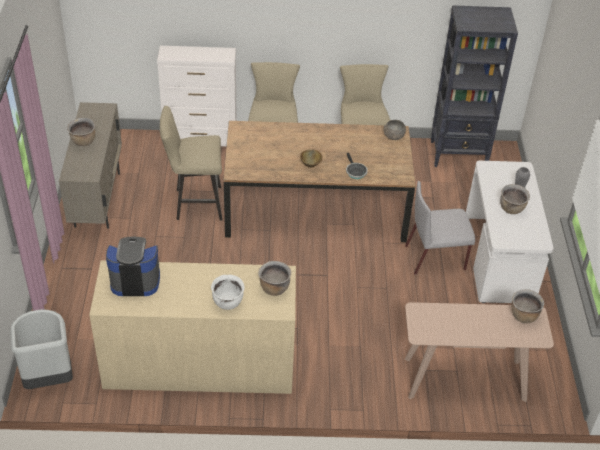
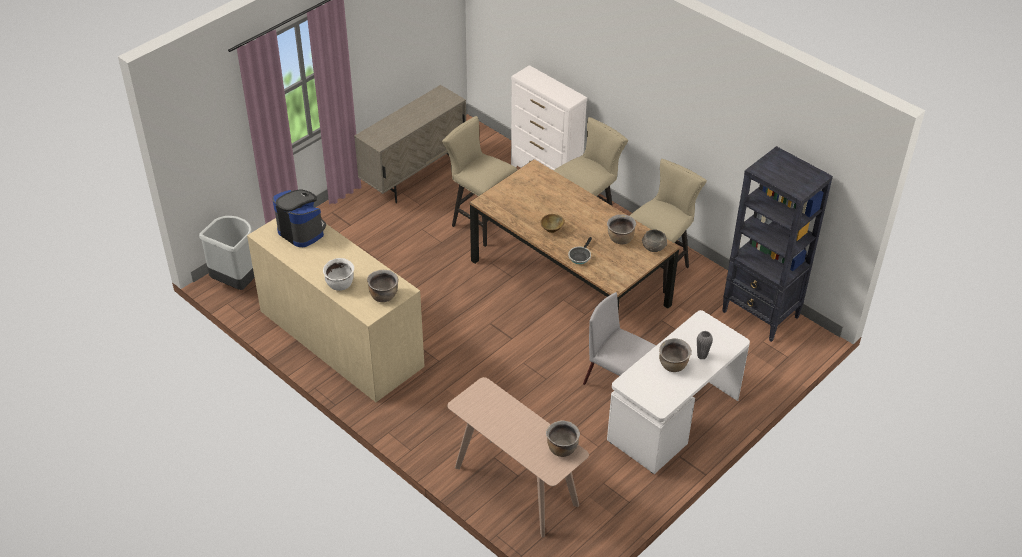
camera: 45 degrees right, 0 degrees up
(83, 141) = (405, 116): brown cooking pot -> brown cooking pot (620, 239)

